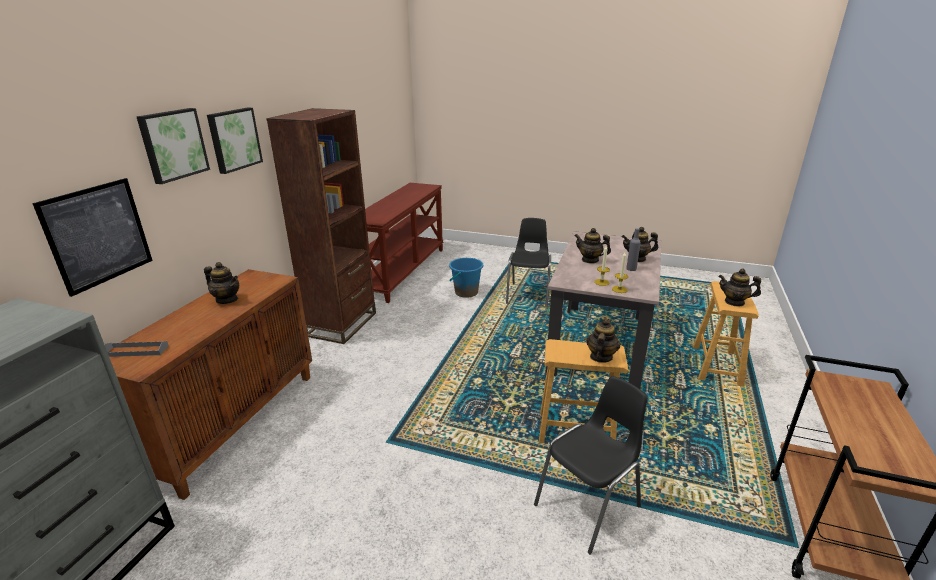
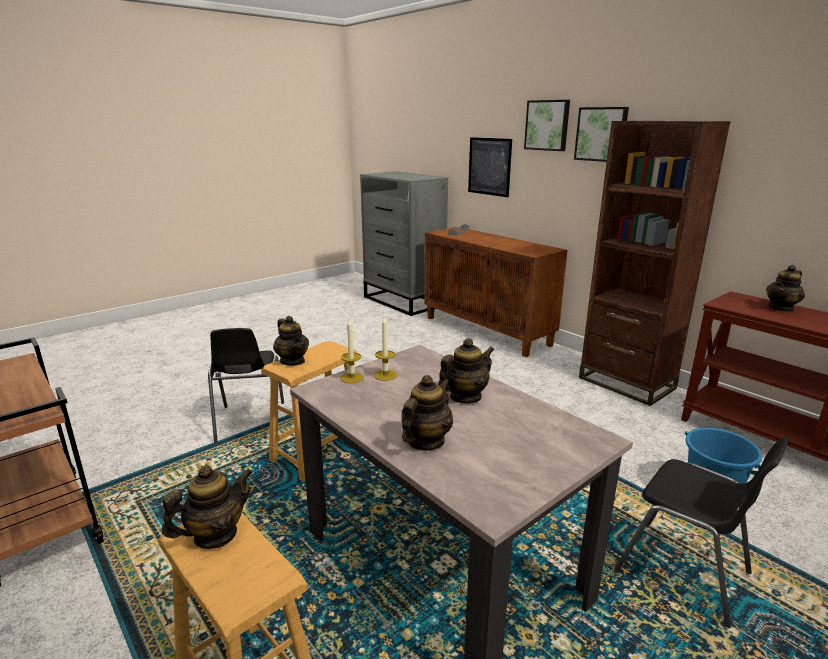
camera: 120 degrees right, 5 degrees down
(227, 300) = (509, 244): teapot -> teapot (781, 308)
(631, 269) = (395, 415): grey bottle -> none

